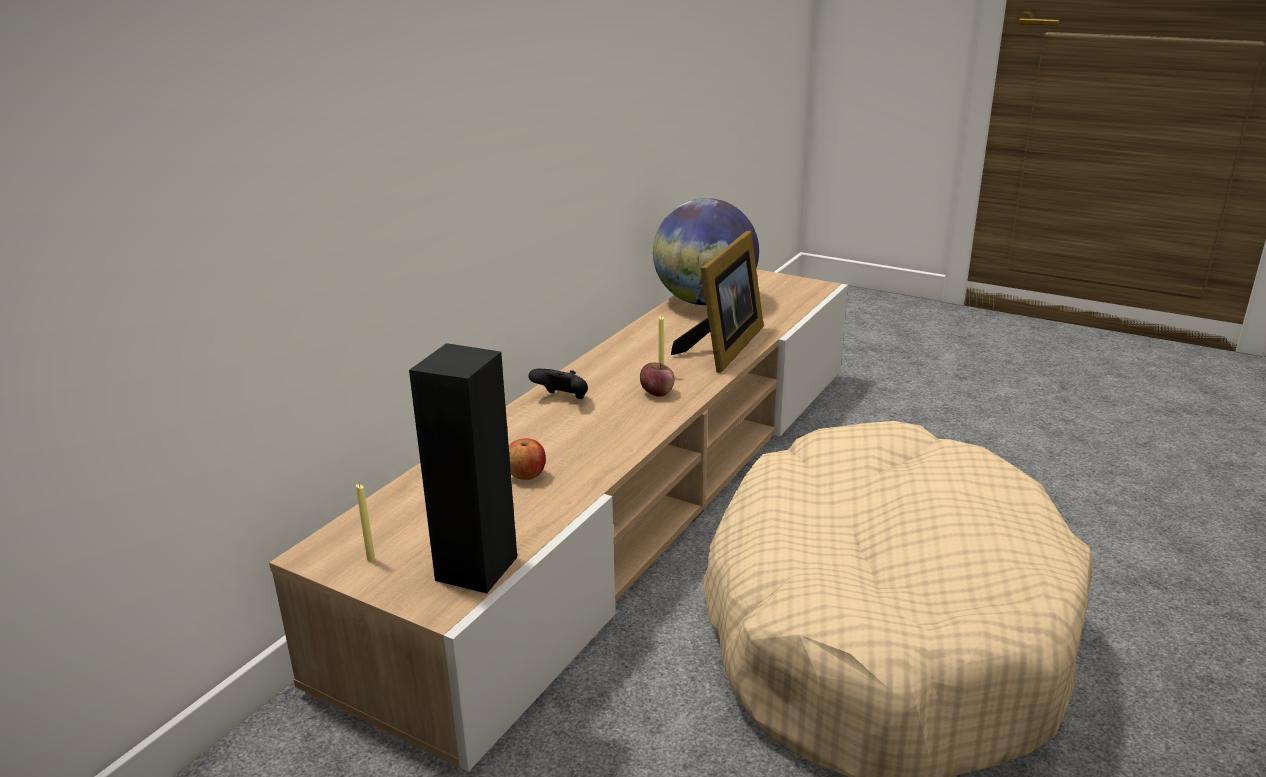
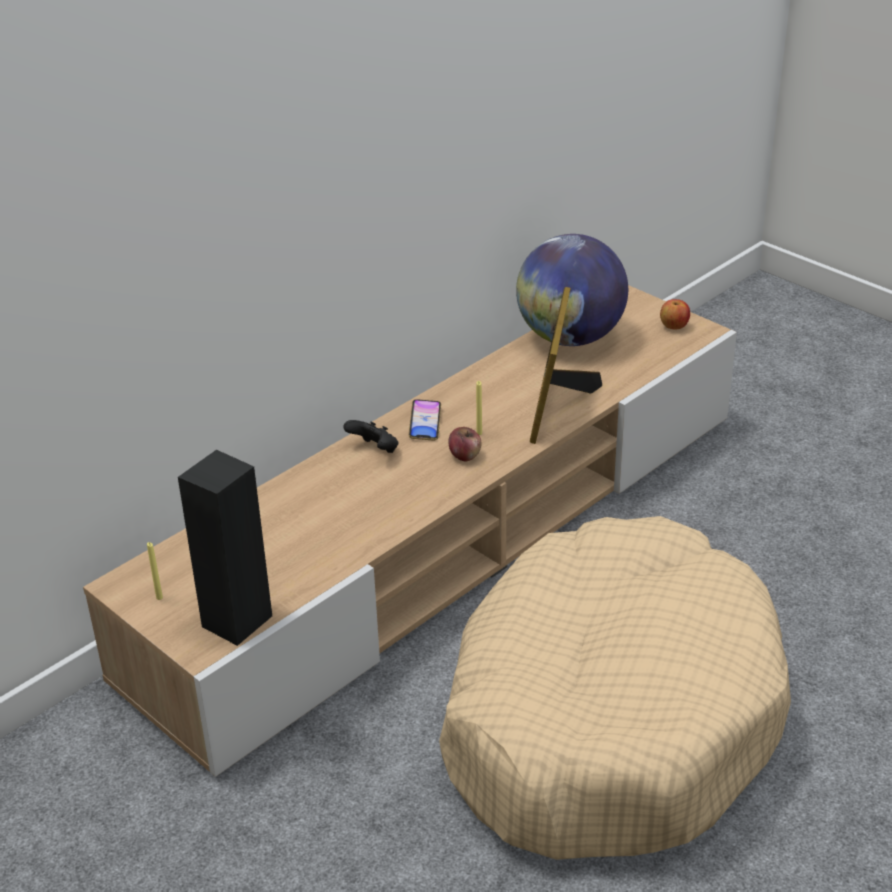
camera: 15 degrees right, 10 degrees up
(526, 476) = (310, 534): apple -> apple (674, 326)
(603, 373) = (425, 423): none -> phone
(724, 347) = (557, 406): picture frame -> picture frame turned 150 degrees clockwise

